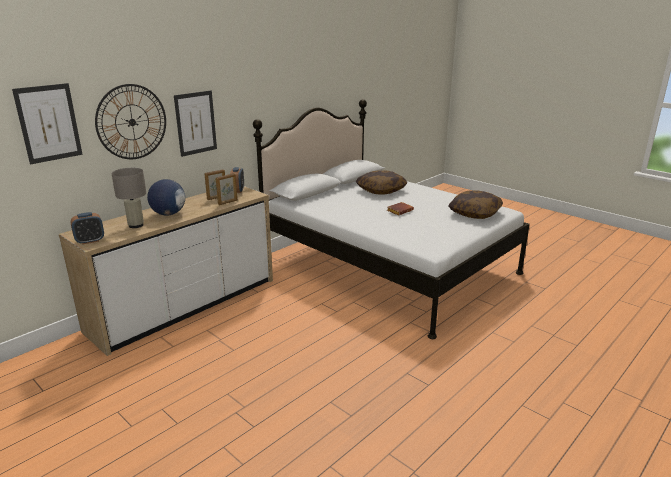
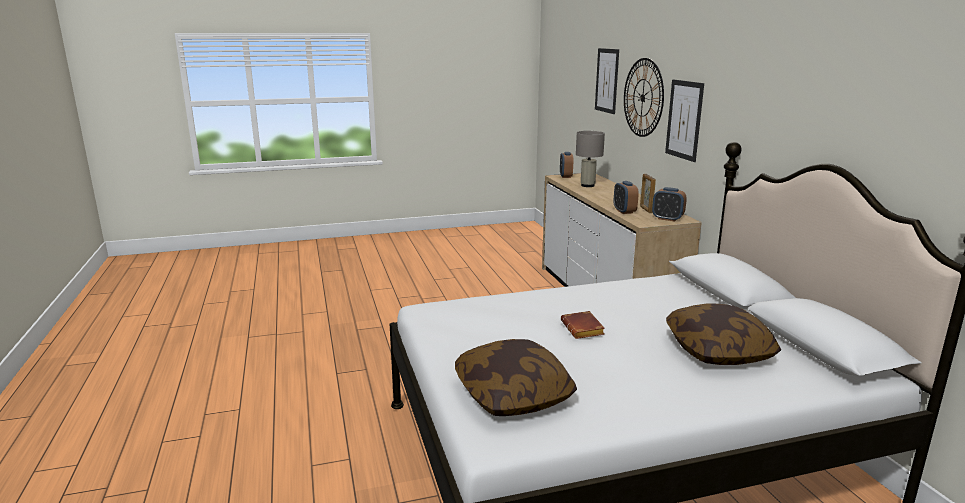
camera: 120 degrees right, 5 degrees down
(168, 214) = (607, 194): globe -> none
(228, 202) = (624, 211): picture frame -> alarm clock

